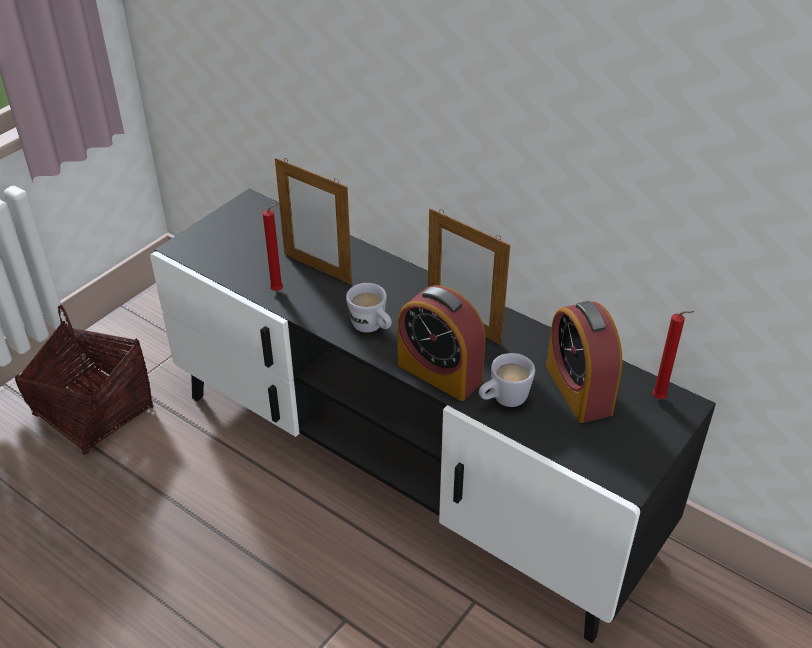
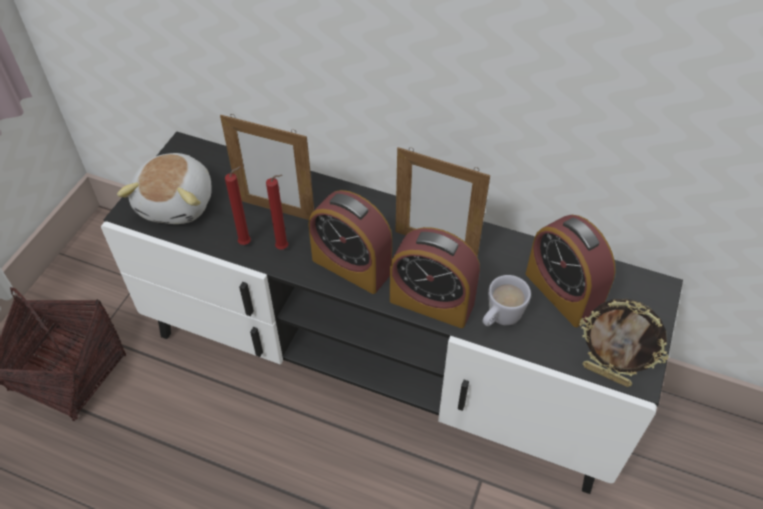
camera: 15 degrees left, 10 degrees up
(227, 247) = (178, 203): none -> plush toy
(372, 328) = (351, 266): white mug -> alarm clock
(596, 470) = (607, 374): none -> picture frame
(661, 399) = (636, 286): red candle -> red candle (284, 248)

